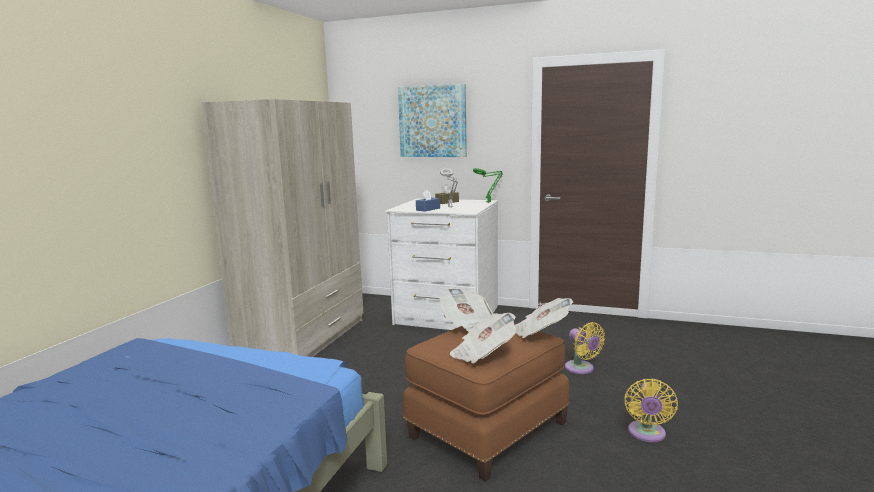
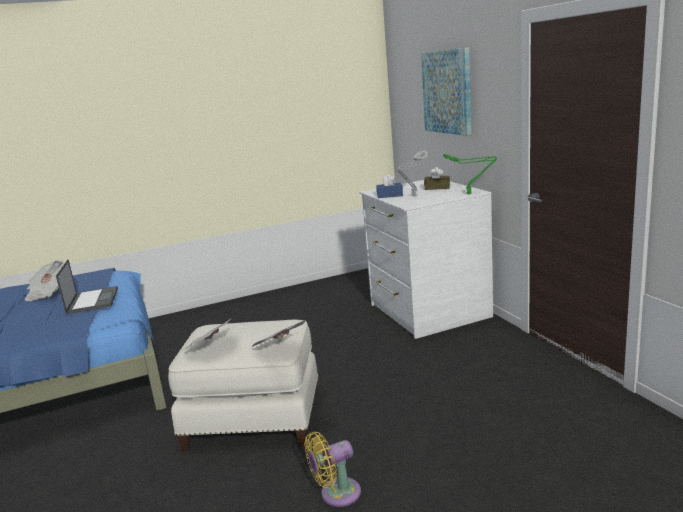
camera: 50 degrees right, 5 degrees up
(232, 365) = (92, 300): none -> laptop
(304, 339) = (298, 296): beige wardrobe -> none
(468, 326) = (256, 322): newspaper -> newspaper (49, 292)
(486, 428) = (254, 418): brown ottoman -> white ottoman
(581, 369) = (423, 411): yellow fan -> none

